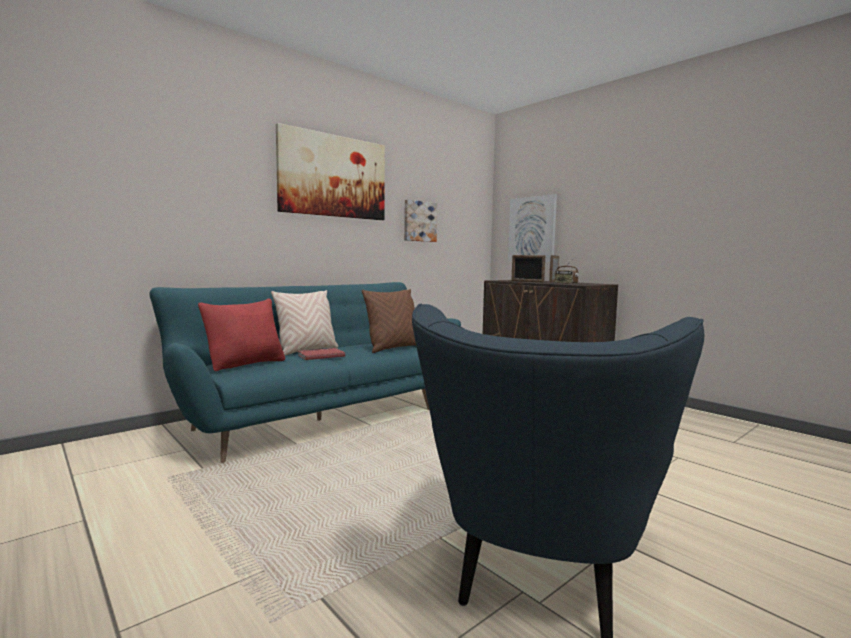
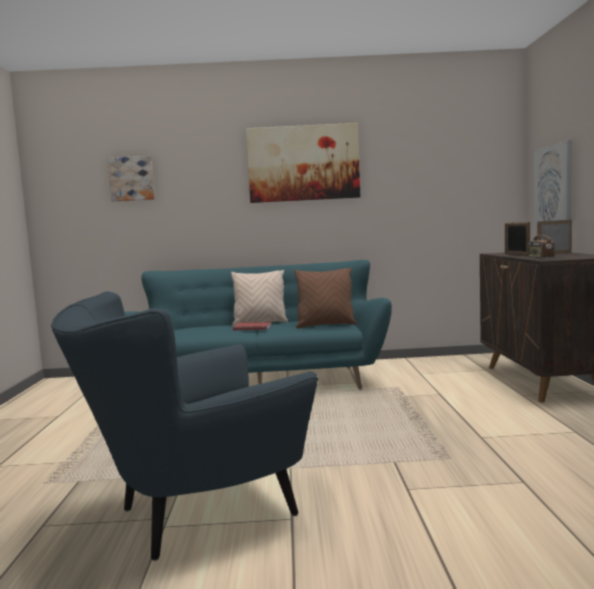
camera: 40 degrees right, 0 degrees up
(246, 364) = (190, 330): red pillow -> none
(419, 221) = (408, 192): picture -> picture (132, 179)

